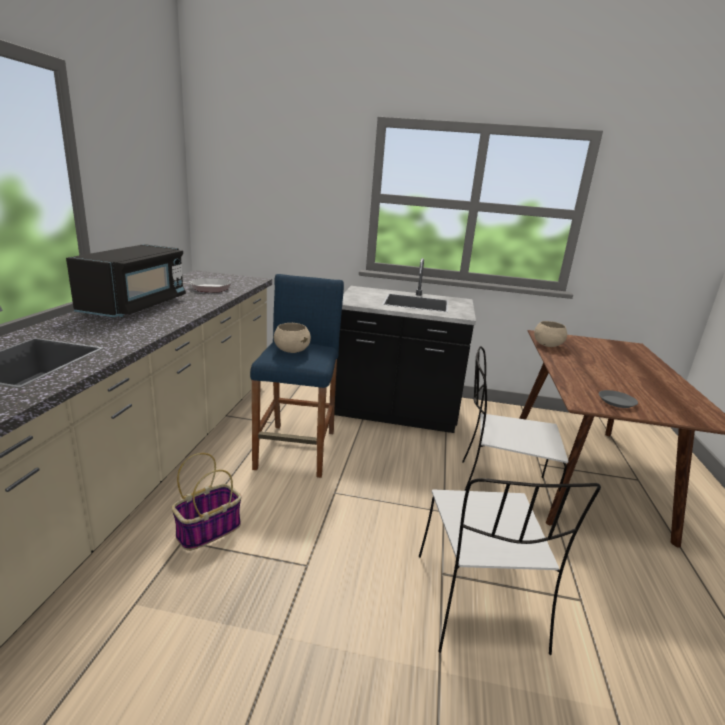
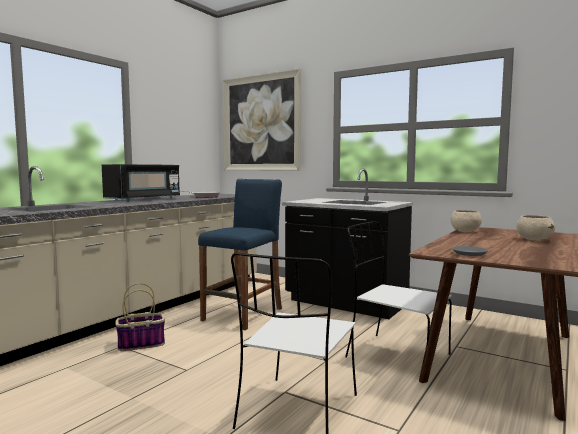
camera: 25 degrees right, 15 degrees down
(261, 172) = (261, 123): none -> picture
(291, 351) = (233, 228): beige bowl -> beige bowl (534, 239)

